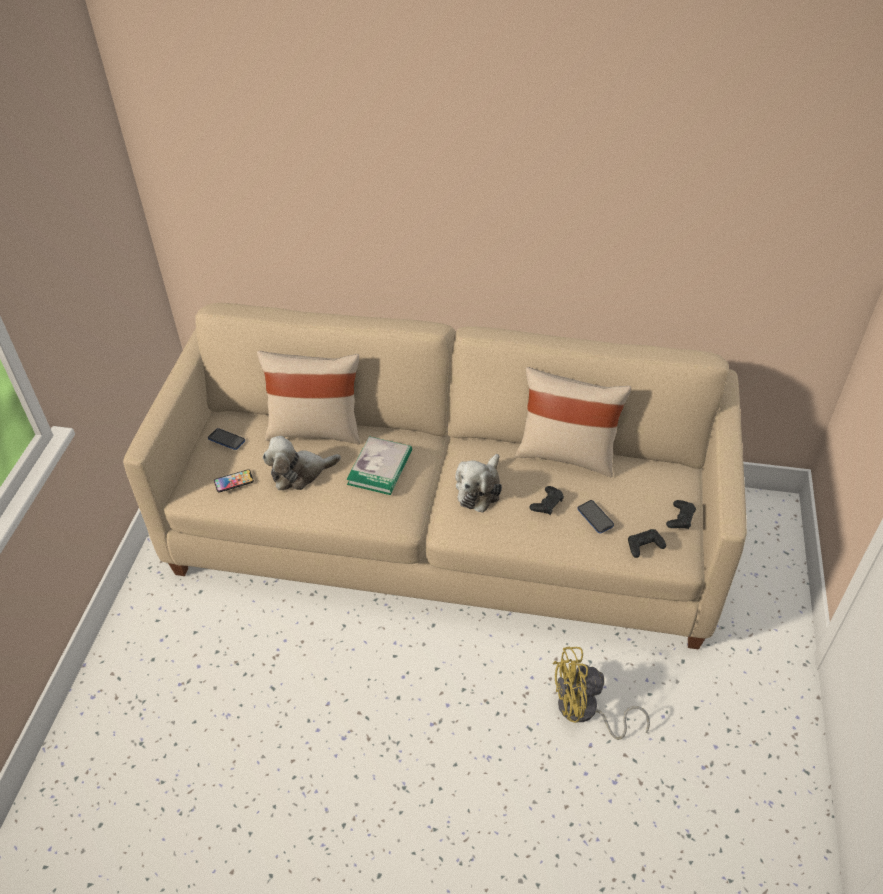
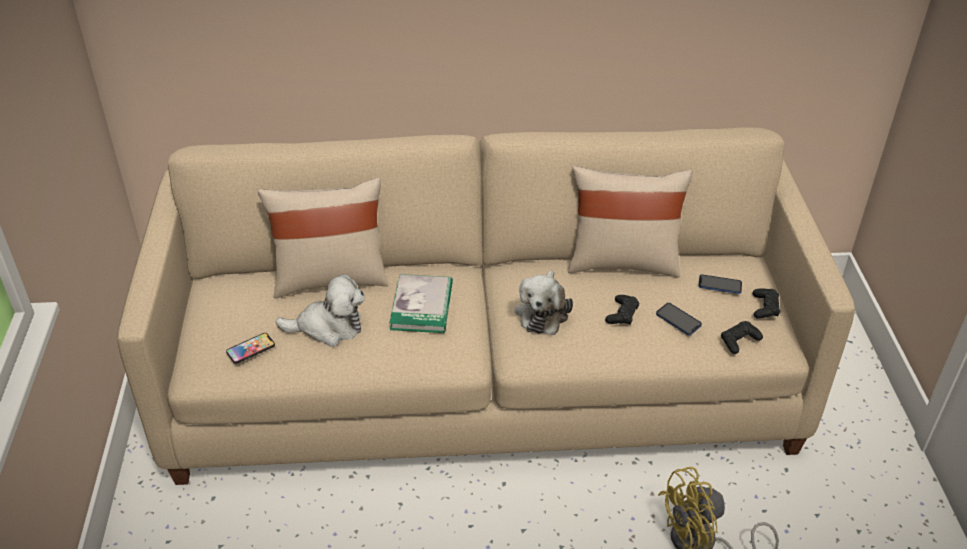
camera: 15 degrees left, 5 degrees down
(226, 440) = (226, 305): phone -> phone (719, 285)
(299, 473) = (328, 327): plush toy -> plush toy turned 150 degrees counterclockwise

